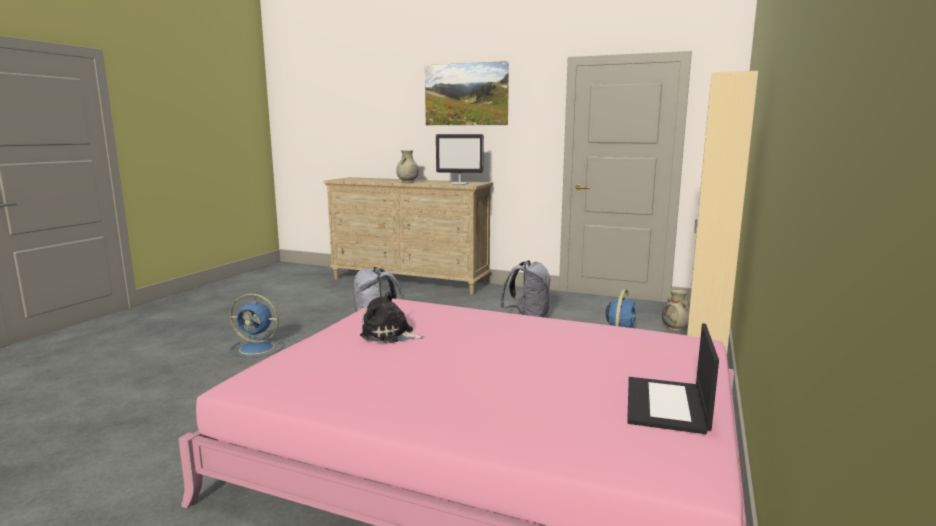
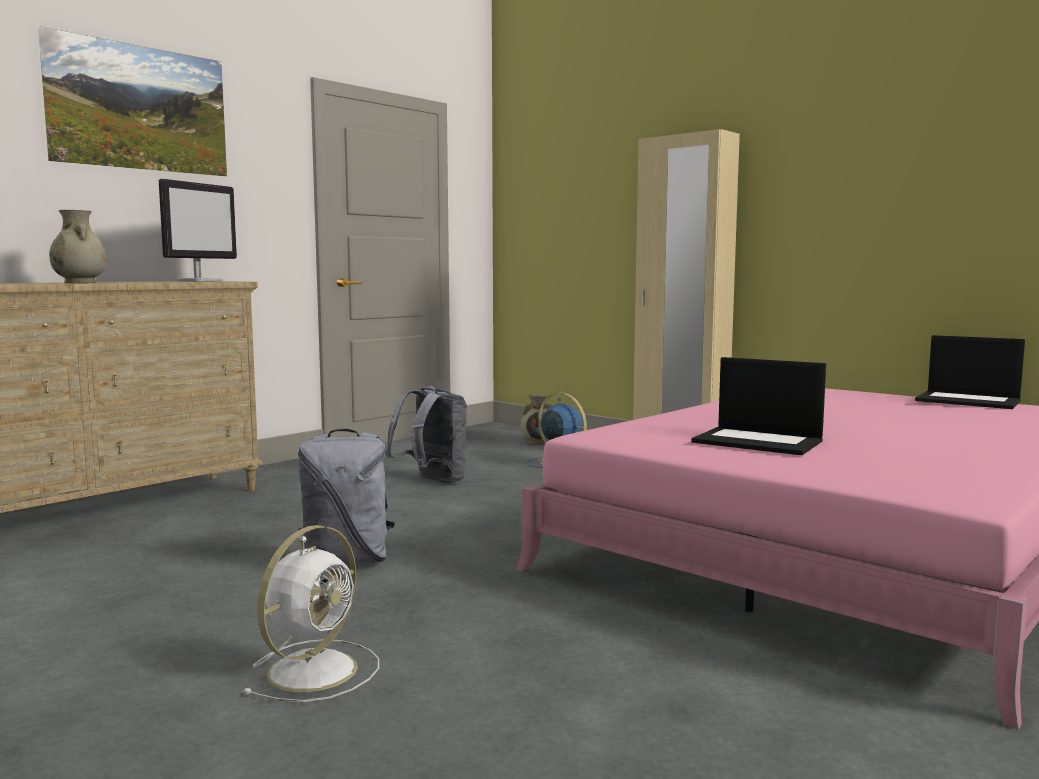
camera: 70 degrees left, 5 degrees down
(258, 348) = (315, 669): blue fan -> white fan
(390, 335) = (759, 441): plush toy -> laptop

